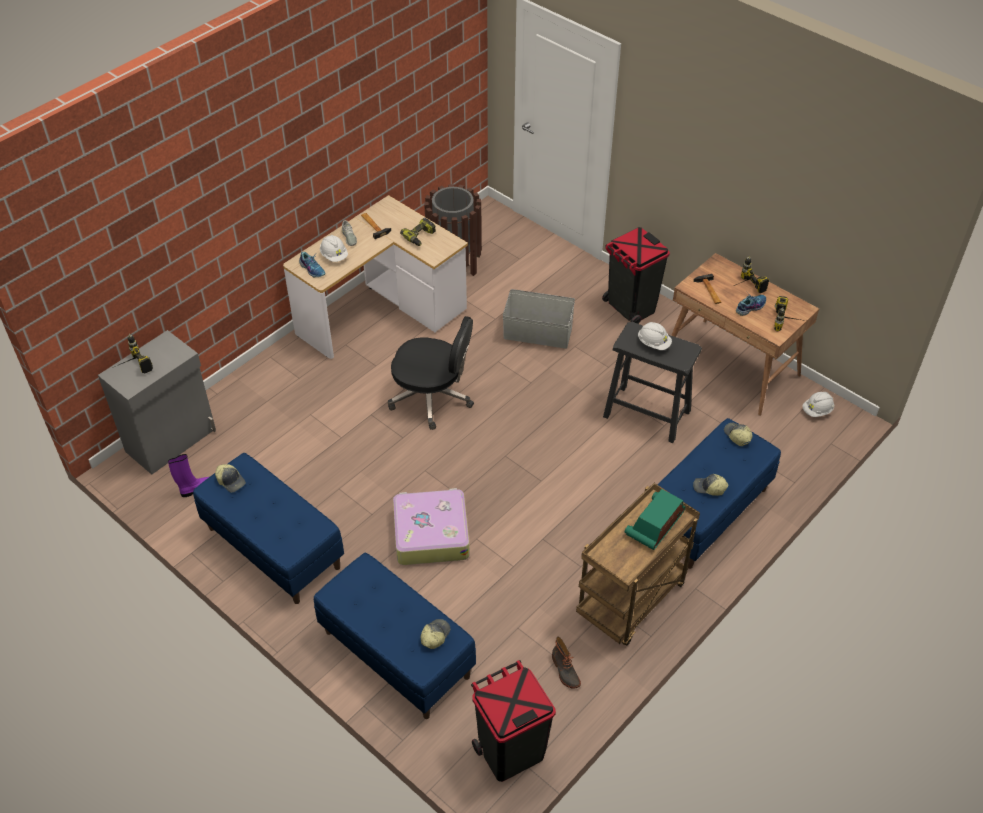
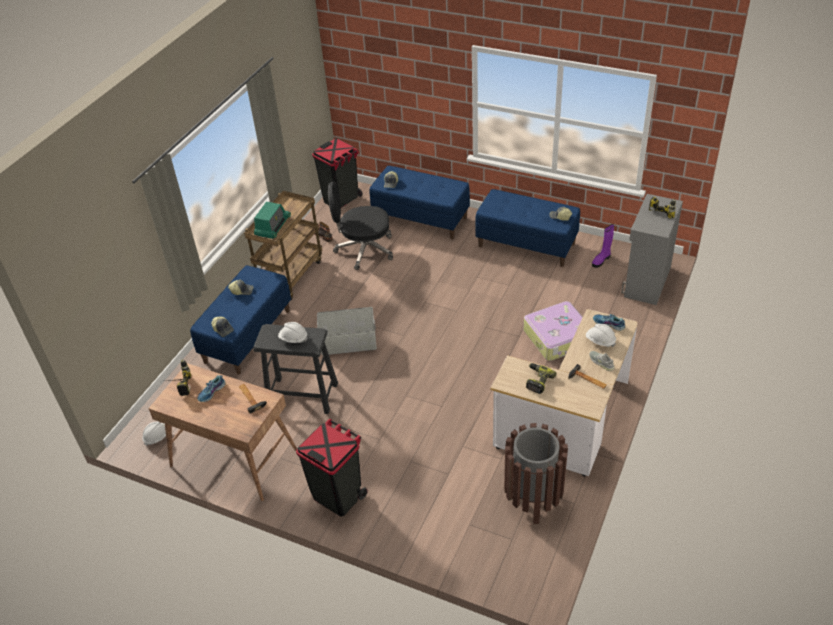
camera: 165 degrees right, 5 degrees down
(430, 534) = (432, 276): suitcase -> suitcase (558, 338)
(432, 398) = (479, 361): black office chair -> black office chair (364, 250)
(537, 333) = (418, 443): grey storage box -> grey storage box (349, 343)
(743, 288) = (218, 409): power drill -> none

